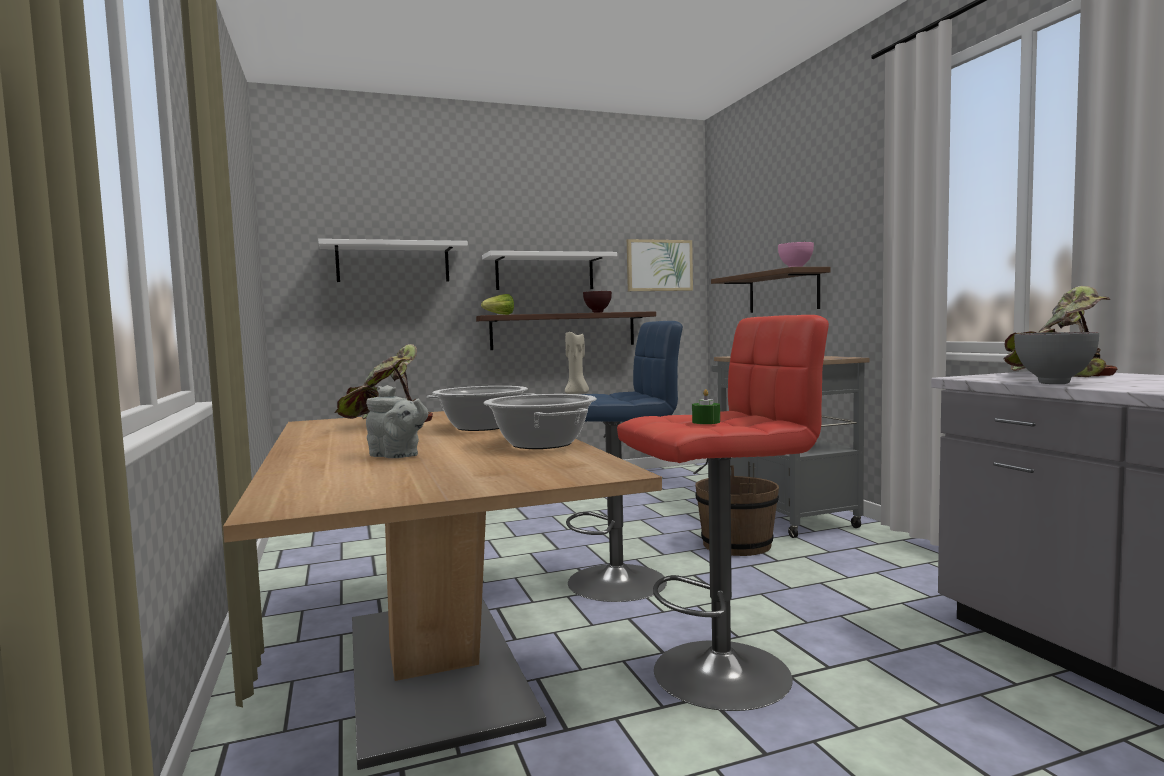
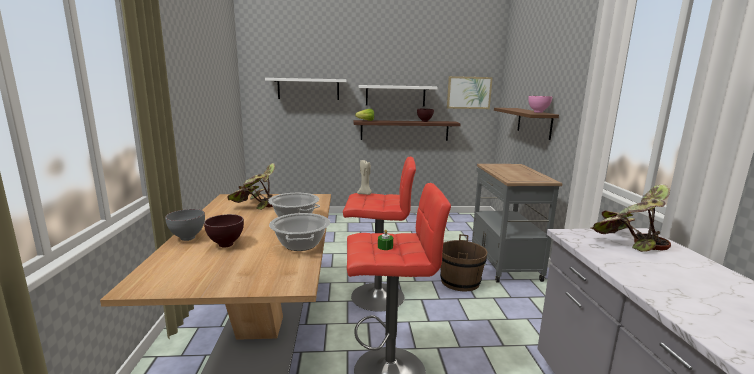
camera: 15 degrees right, 10 degrees up
(397, 456) = (225, 245): grey teapot -> brown bowl
(618, 583) = (378, 297): blue stool -> red stool
(1052, 383) = (600, 258): grey bowl -> grey bowl (187, 238)

